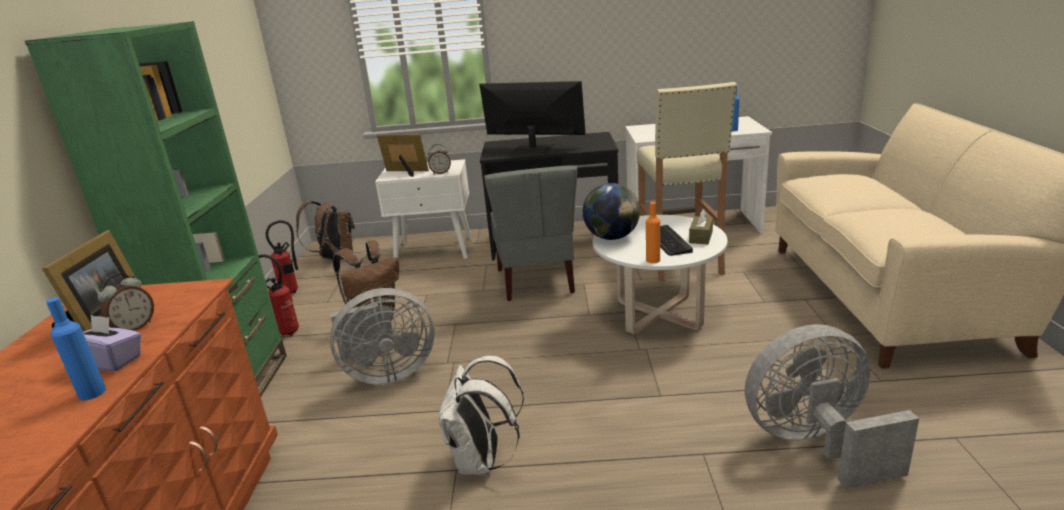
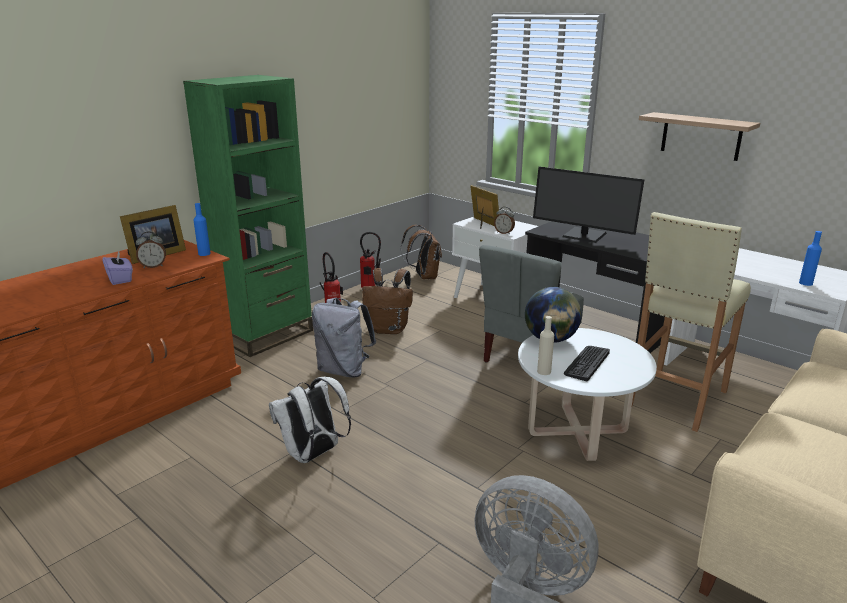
camera: 40 degrees right, 0 degrees up
(92, 393) = (92, 290): blue bottle -> blue bottle (204, 254)
(386, 373) = (344, 370): grey fan -> grey backpack
(533, 148) = (583, 235): monitor -> monitor turned 150 degrees clockwise
(596, 33) = (701, 136): none -> shelf
(653, 260) = (544, 371): orange bottle -> beige bottle
(701, 237) = (621, 373): brown tissue box -> none

